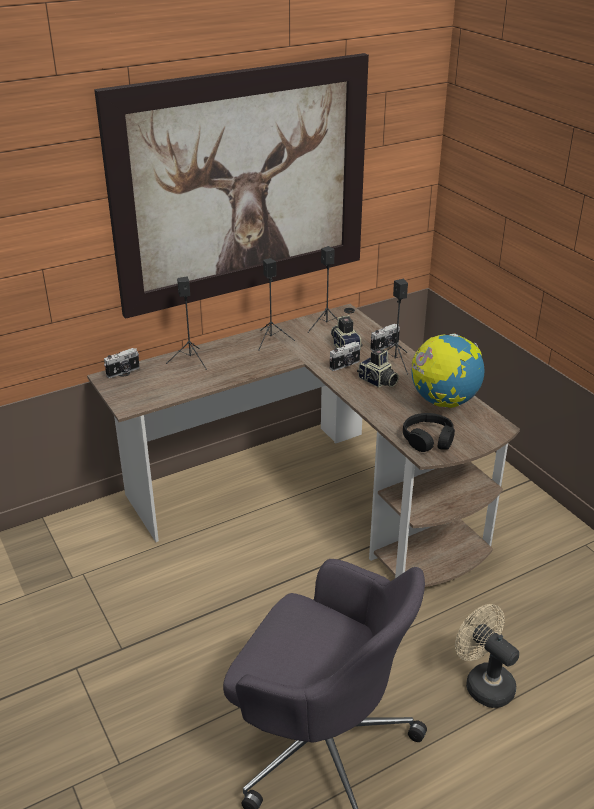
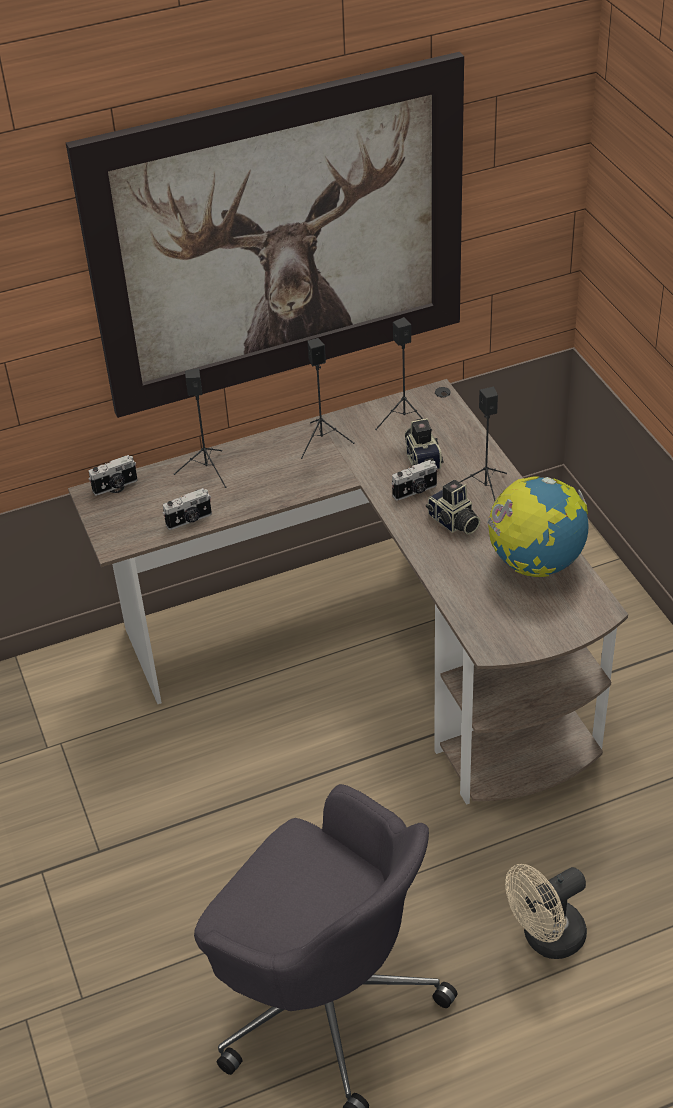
camera: 10 degrees right, 10 degrees up
(385, 346) = (478, 461): camera -> camera (189, 520)
(428, 439) = (498, 623): black headphones -> none
(483, 683) = (546, 939): beige fan -> beige fan turned 90 degrees counterclockwise

